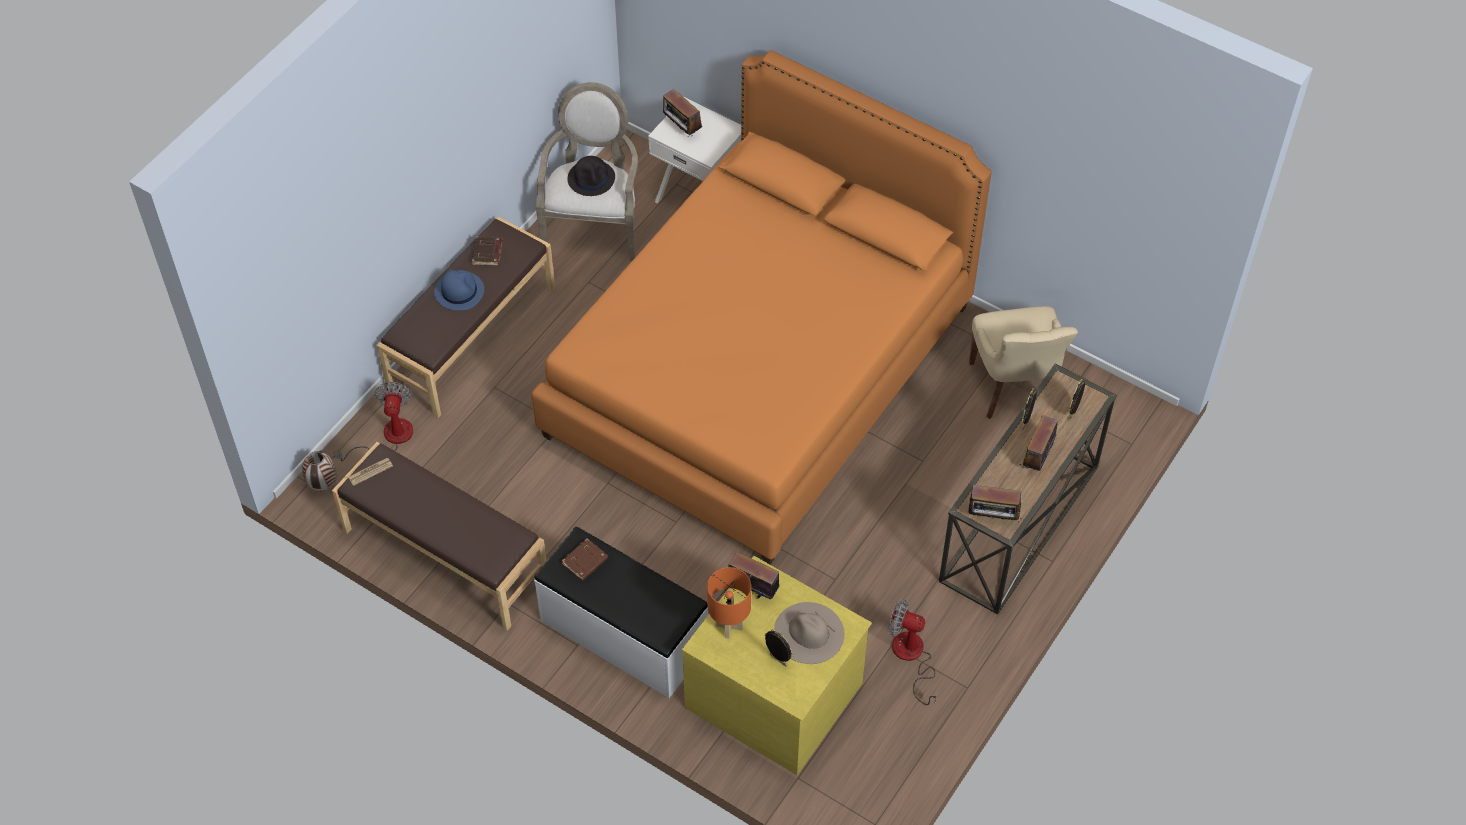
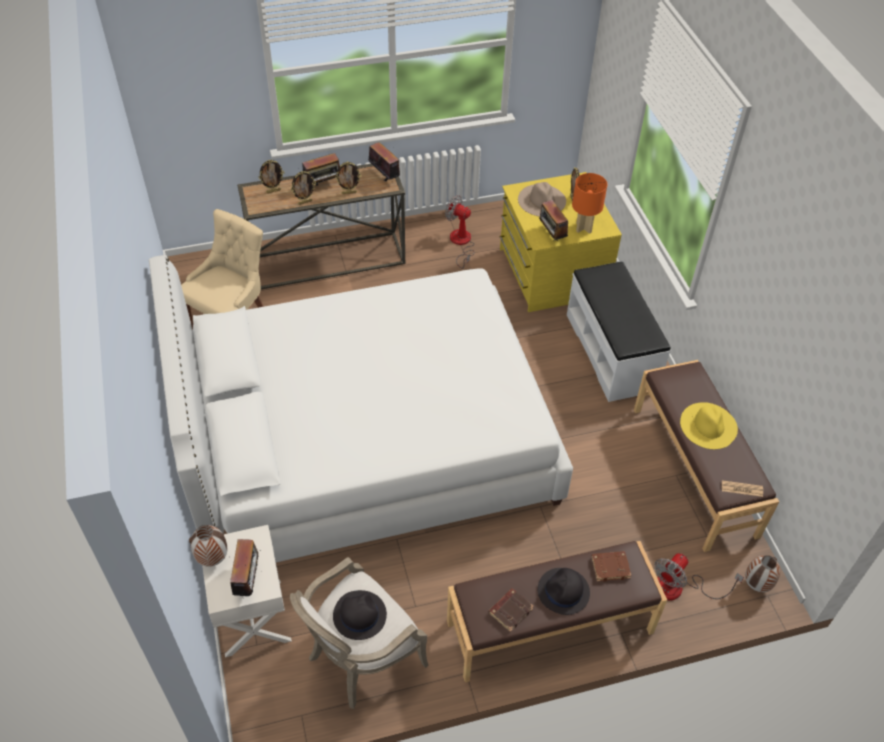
camera: 140 degrees left, 5 degrees down
(439, 514) = (708, 425): none -> yellow hat
(459, 291) = (563, 592): blue hat -> black hat
(585, 562) = (631, 332): brown book -> brown book (610, 567)
(721, 123) = (212, 559): none -> vase
(759, 370) = (367, 444): orange bed -> white bed
(911, 657) = (461, 243): fan -> fan turned 150 degrees clockwise
(1000, 468) = (349, 192): none -> picture frame

